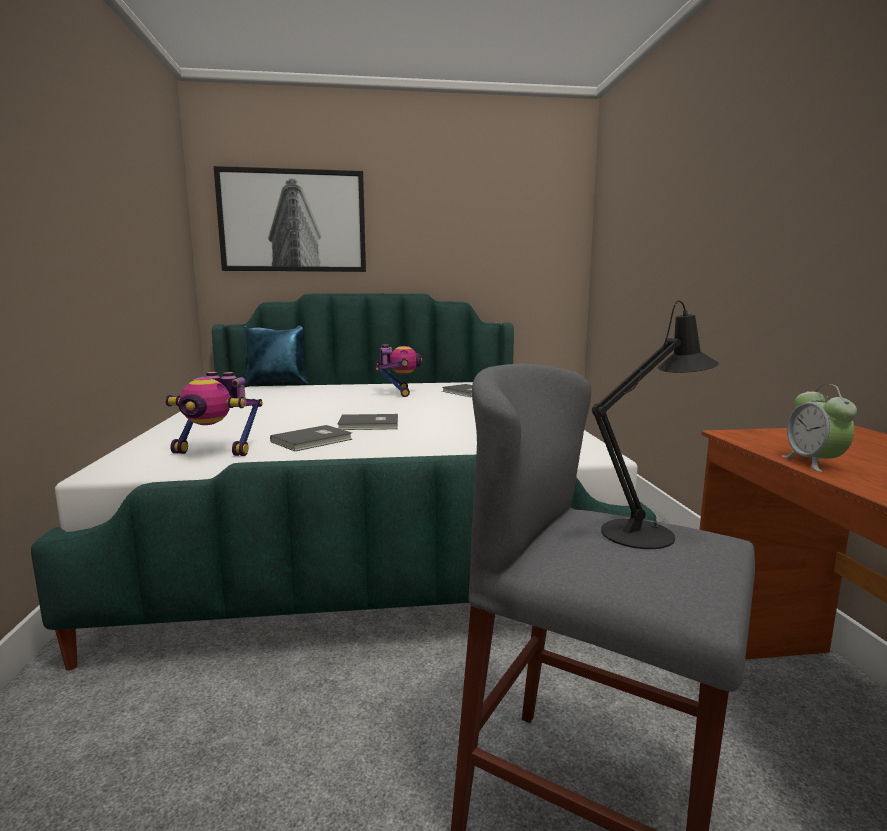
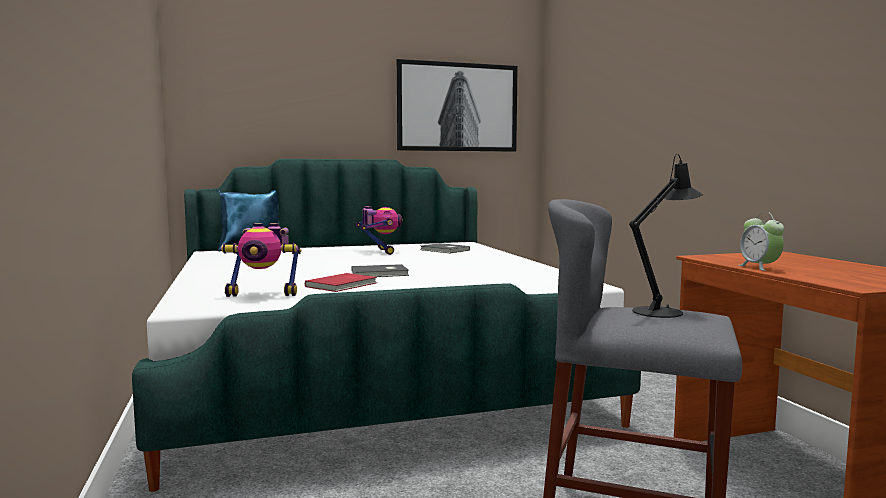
camera: 10 degrees left, 5 degrees down
(293, 221) = (266, 89): picture -> picture (457, 107)
(313, 440) = (343, 285): grey book -> red book

